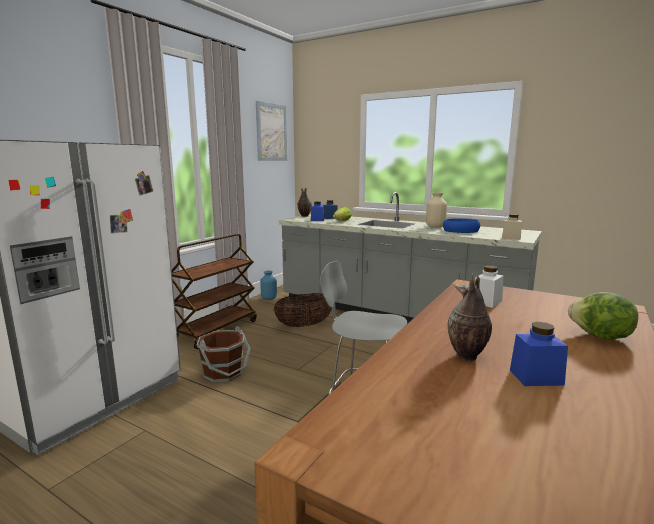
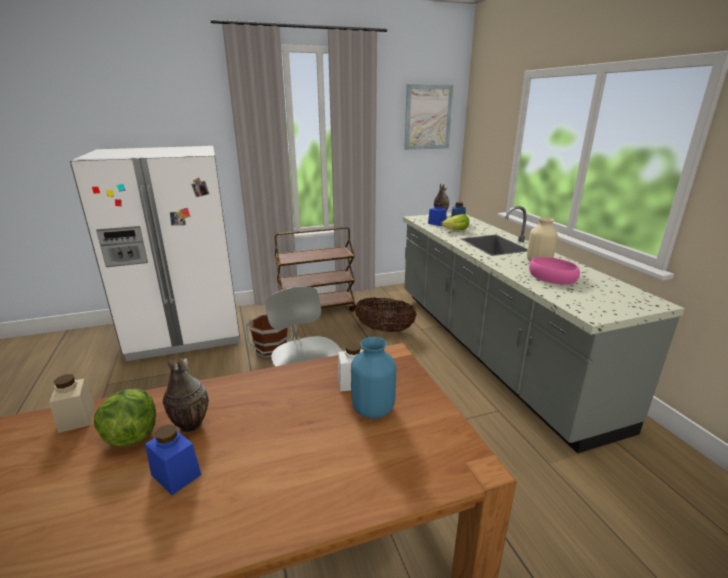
camera: 40 degrees right, 10 degrees up
(269, 298) = (396, 291): blue vase -> blue vase (373, 409)
(460, 231) = (551, 277): blue bowl -> pink bowl
(511, 238) = (585, 308): beige jar -> beige jar (77, 418)
(600, 337) = (335, 479): lettuce -> lettuce (132, 435)

